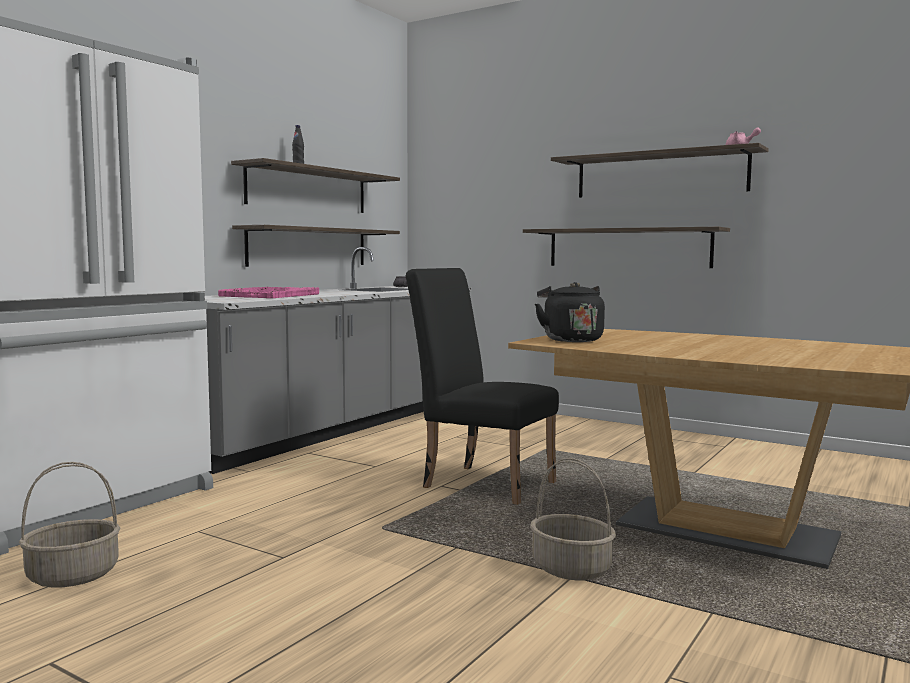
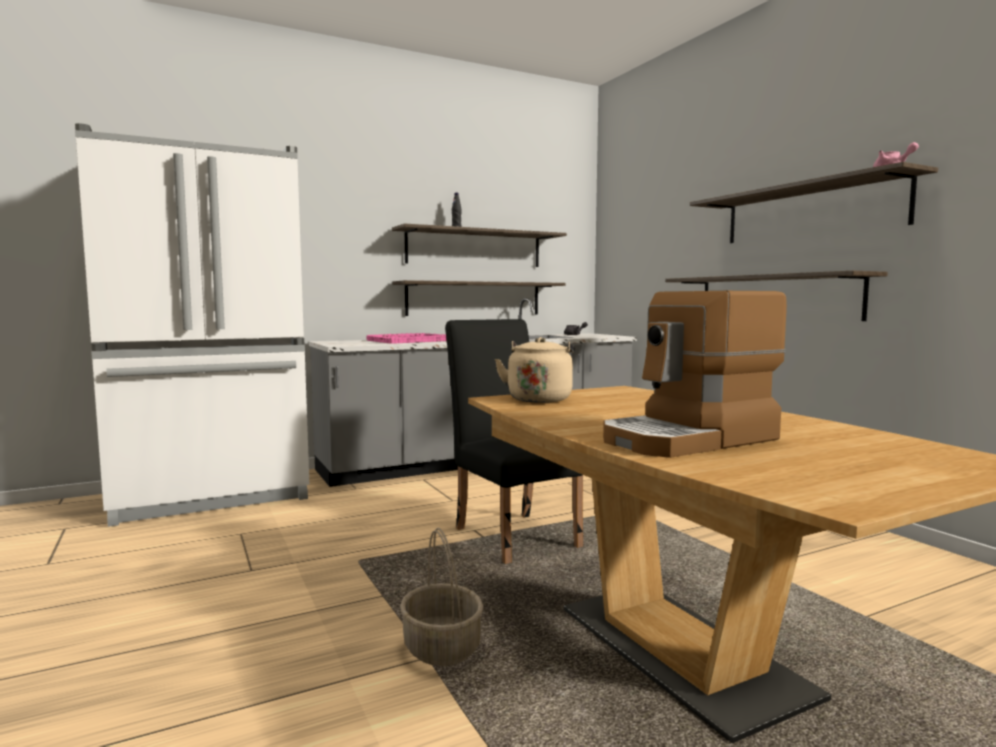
camera: 30 degrees right, 0 degrees up
(74, 575) = (119, 551): basket -> none
(570, 340) = (539, 399): black kettle -> beige kettle
(775, 354) = (690, 439): none -> coffee machine

